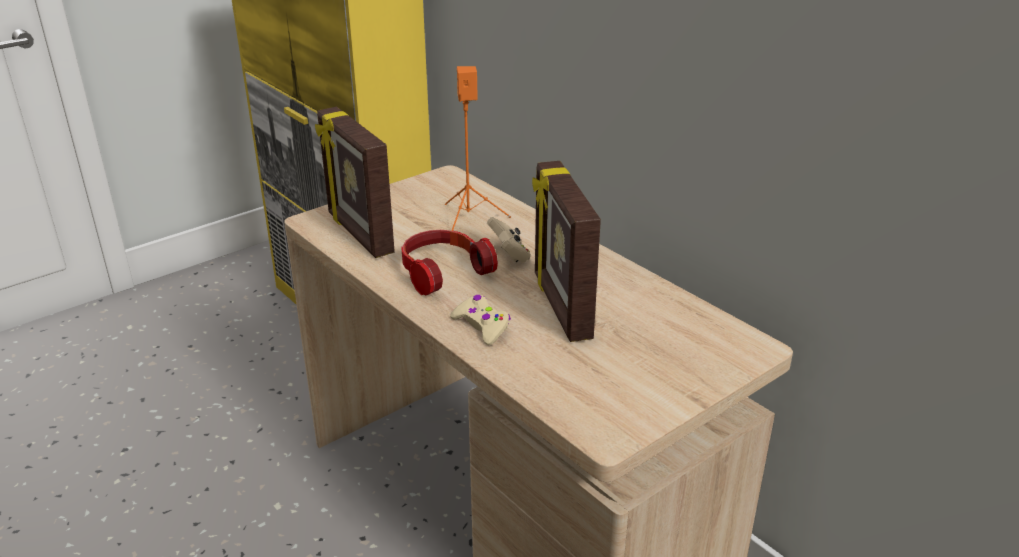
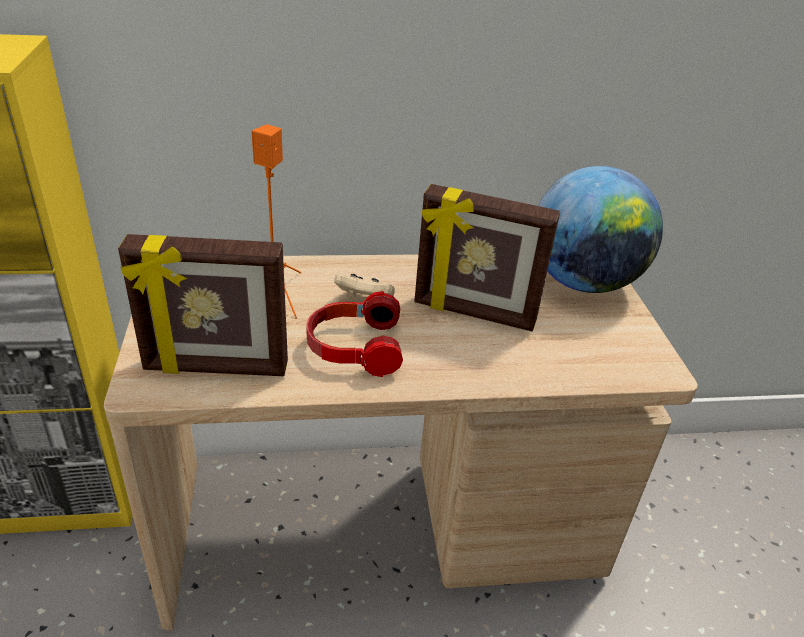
camera: 60 degrees left, 5 degrees up
(482, 326) = (467, 364): beige game controller -> none
(704, 348) = (582, 282): none -> globe

